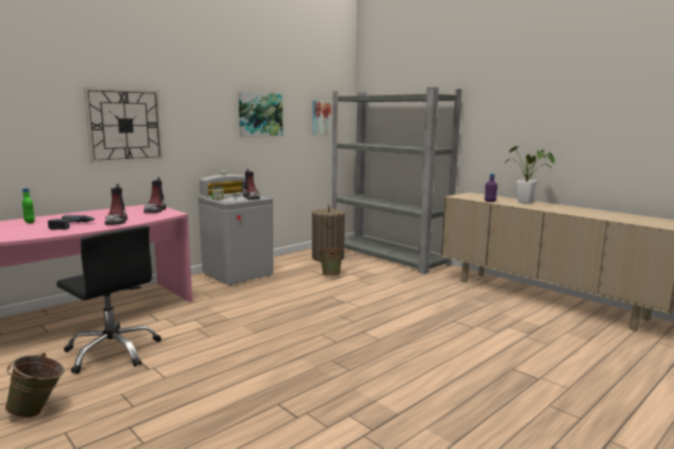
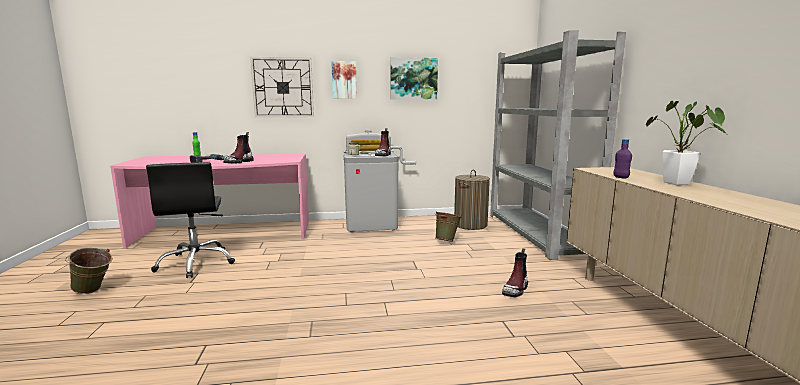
camera: 35 degrees right, 0 degrees up
(155, 210) = (287, 157): boot -> boot (515, 289)
(320, 117) = (487, 81): picture -> picture (344, 80)

